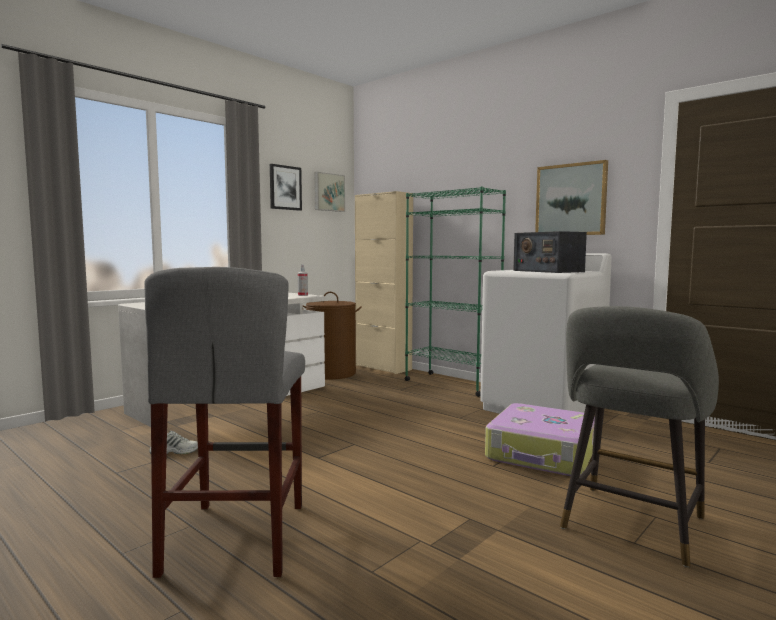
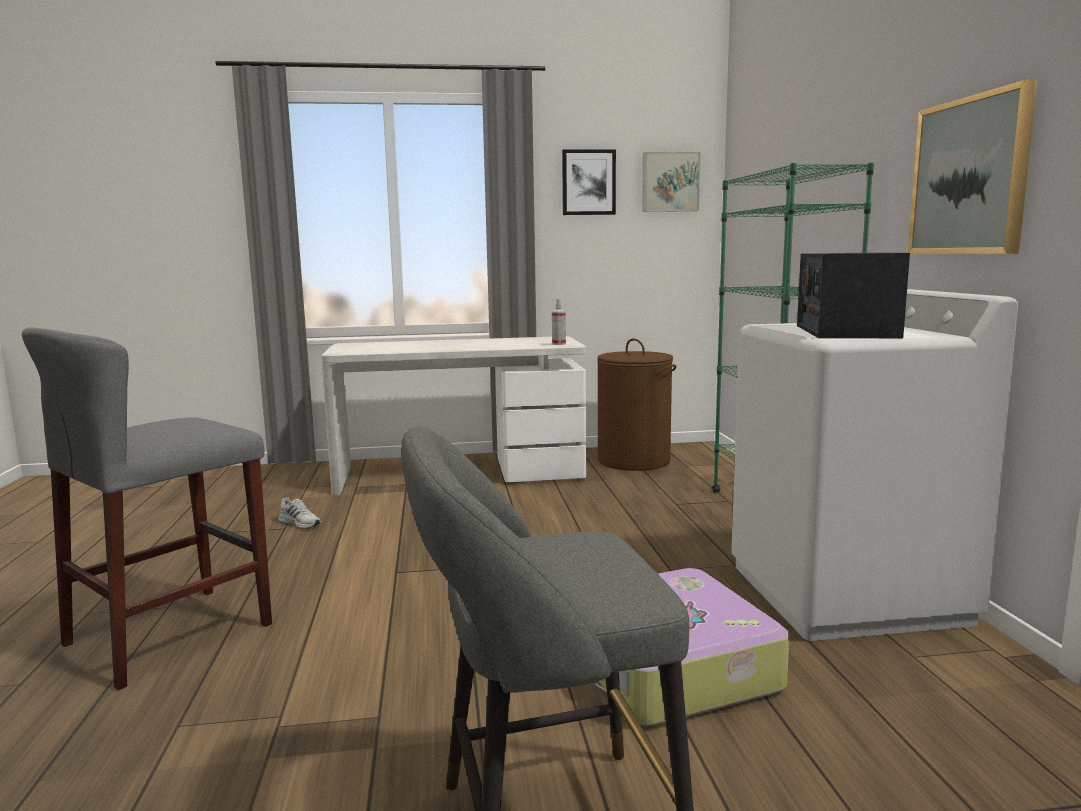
camera: 40 degrees right, 5 degrees up
(383, 367) = (723, 464): beige cabinet -> none

